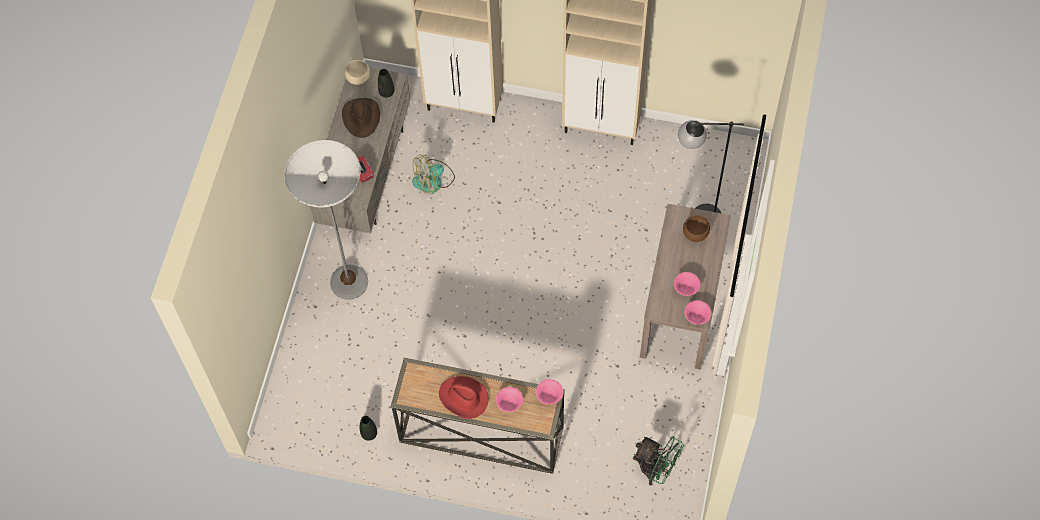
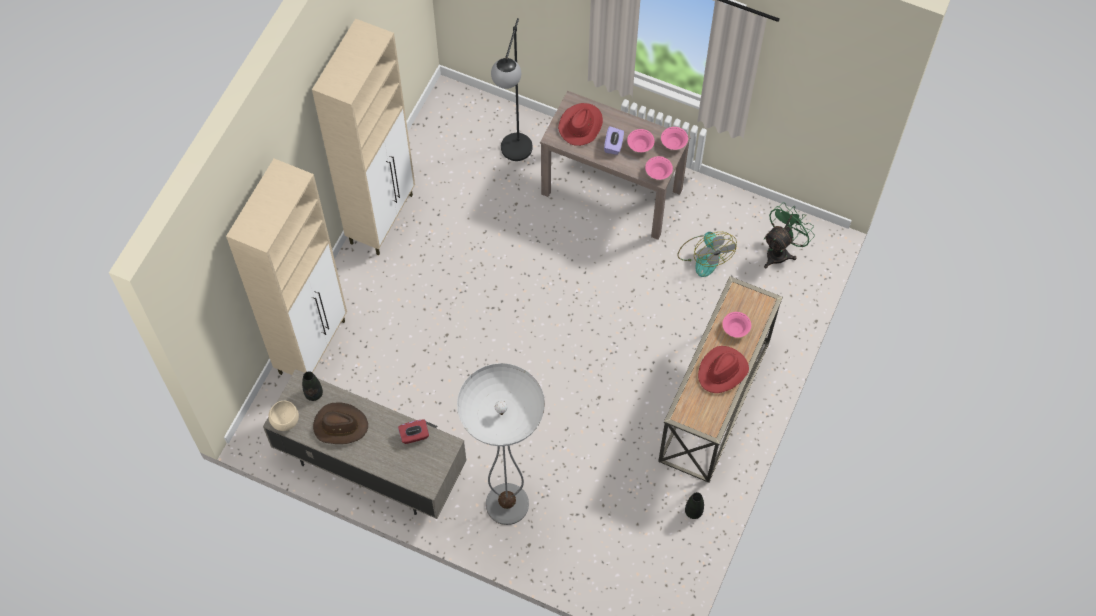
camera: 80 degrees left, 0 degrees up
(433, 180) = (401, 395): fan -> fan (704, 256)
(549, 395) = (734, 291): pink bowl -> pink bowl (658, 173)
(680, 265) = (613, 145): none -> purple tissue box
(695, 233) = (581, 125): brown bowl -> red hat

